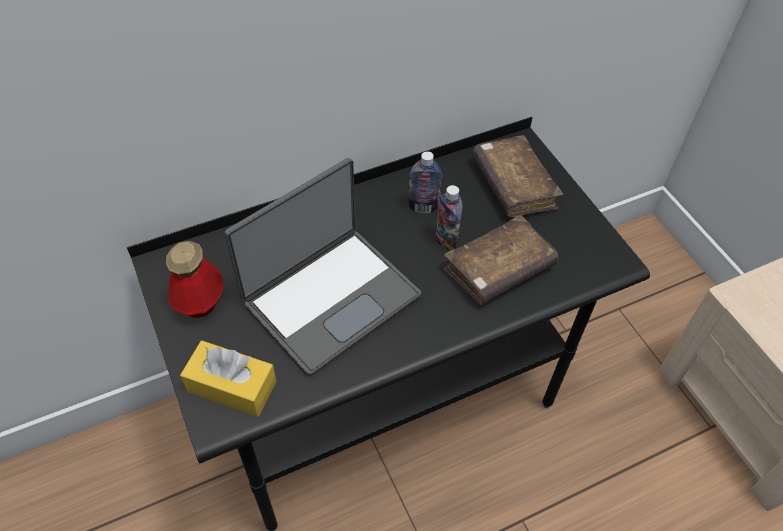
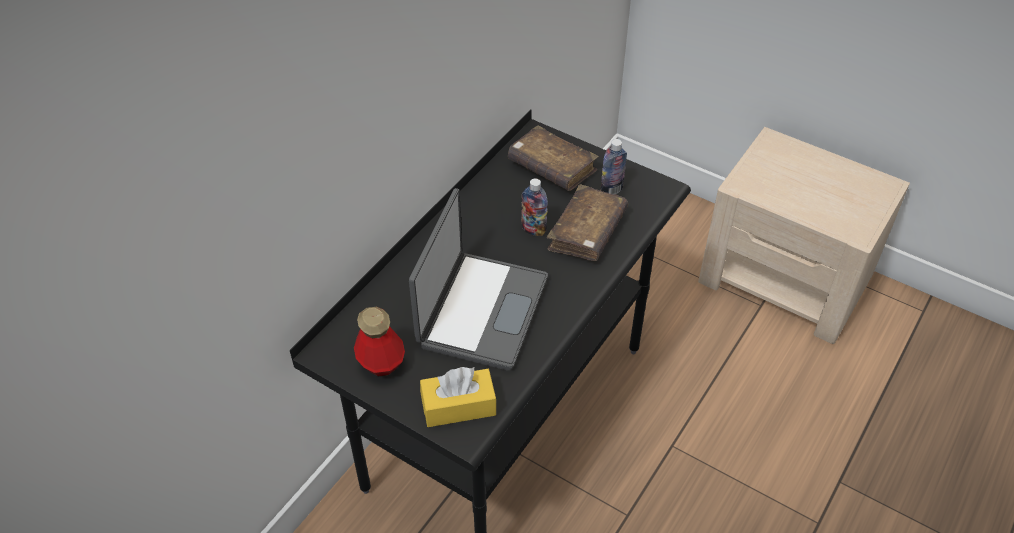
camera: 30 degrees left, 5 degrees down
(423, 207) = (497, 213): bottle -> bottle (611, 190)

